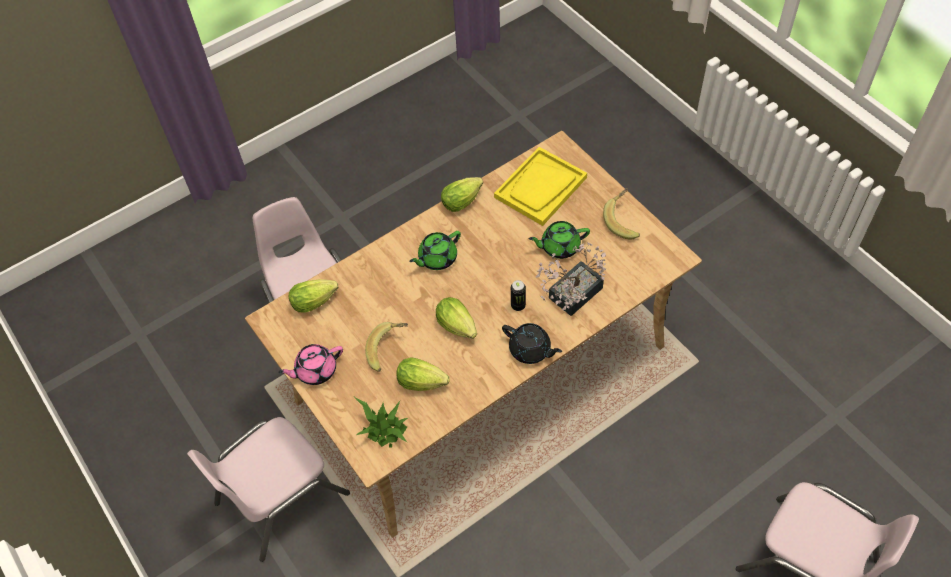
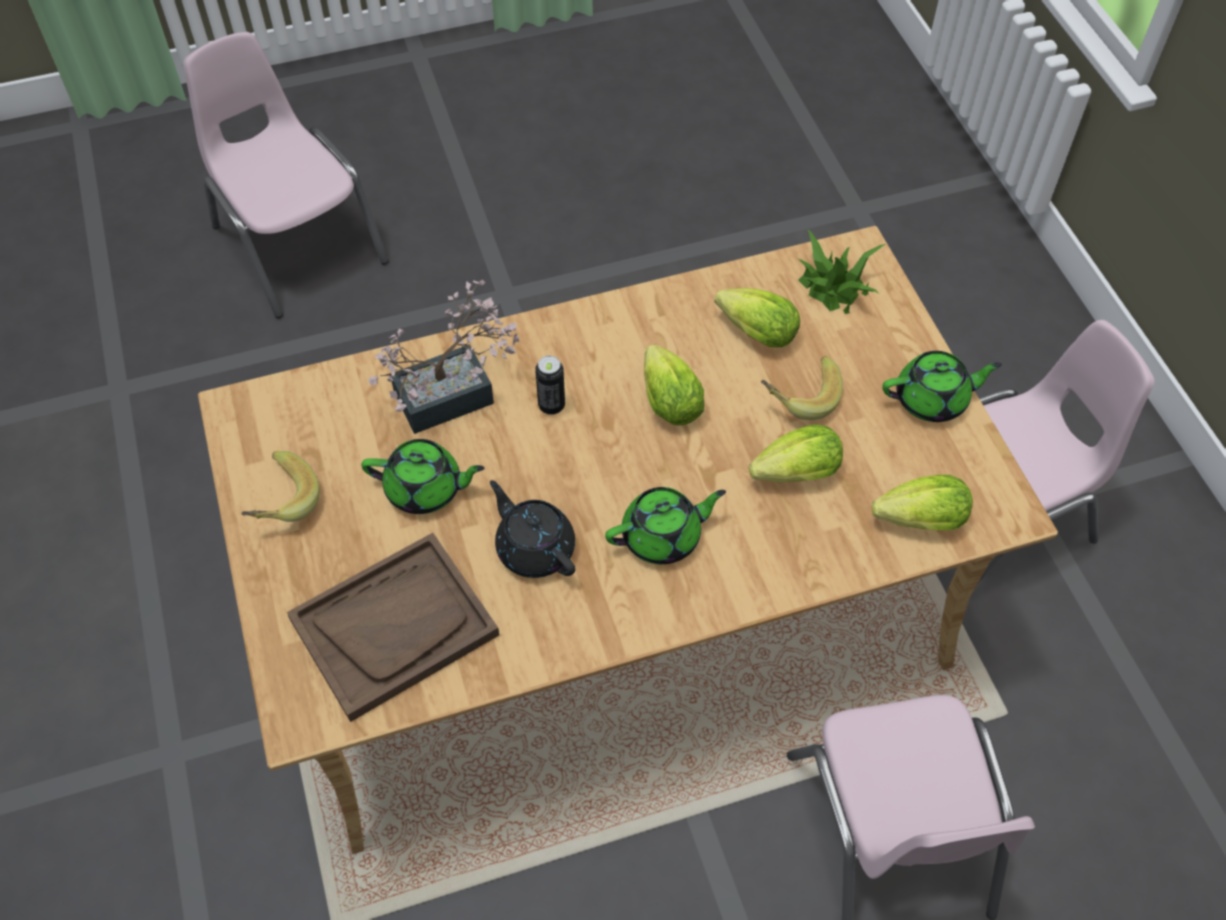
camera: 165 degrees left, 0 degrees up
(315, 370) = (932, 399): pink teapot -> green teapot
(463, 200) = (564, 649): lettuce -> lettuce (791, 475)
(530, 350) = (564, 331): black teapot -> black teapot (534, 548)
(540, 188) = (394, 626): yellow tray -> brown tray

